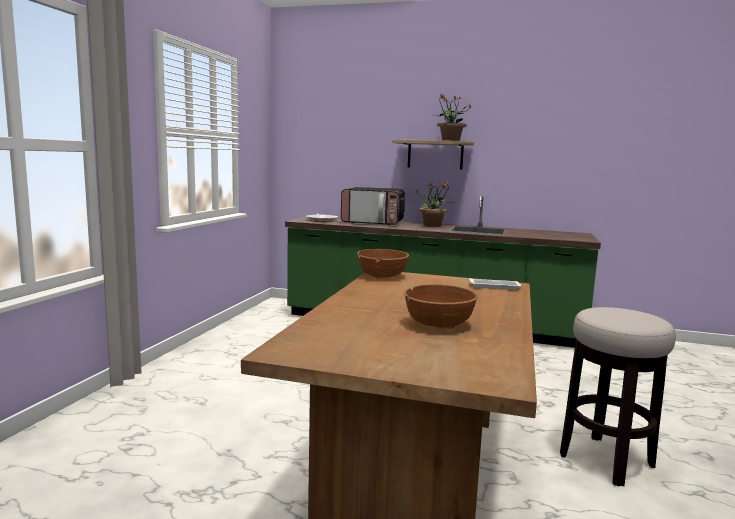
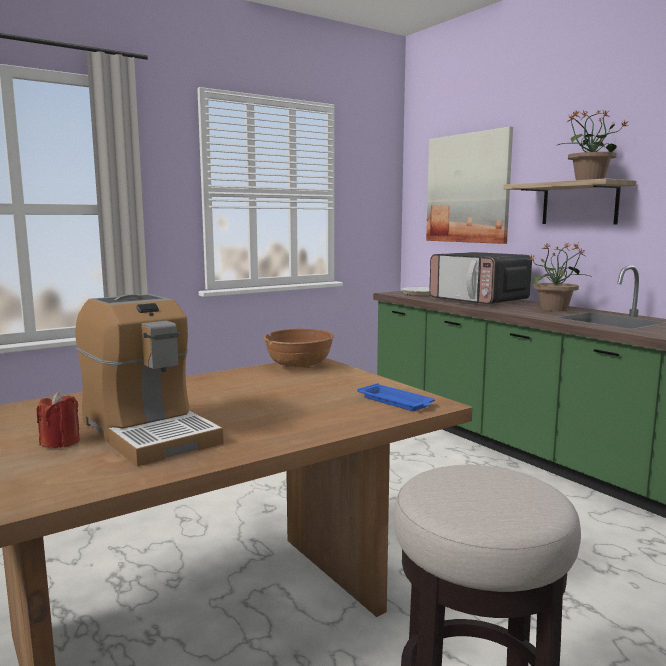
camera: 40 degrees right, 0 degrees up
(341, 138) = (468, 188): none -> picture
(415, 341) = (60, 442): none -> red candle
(438, 325) = (148, 432): brown bowl -> coffee machine
(495, 287) = (396, 402): white tray -> blue tray

